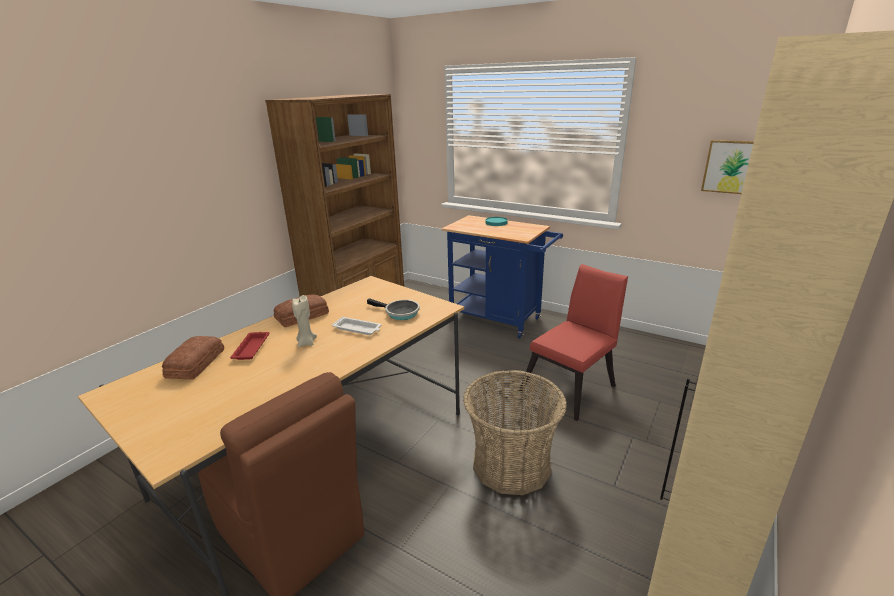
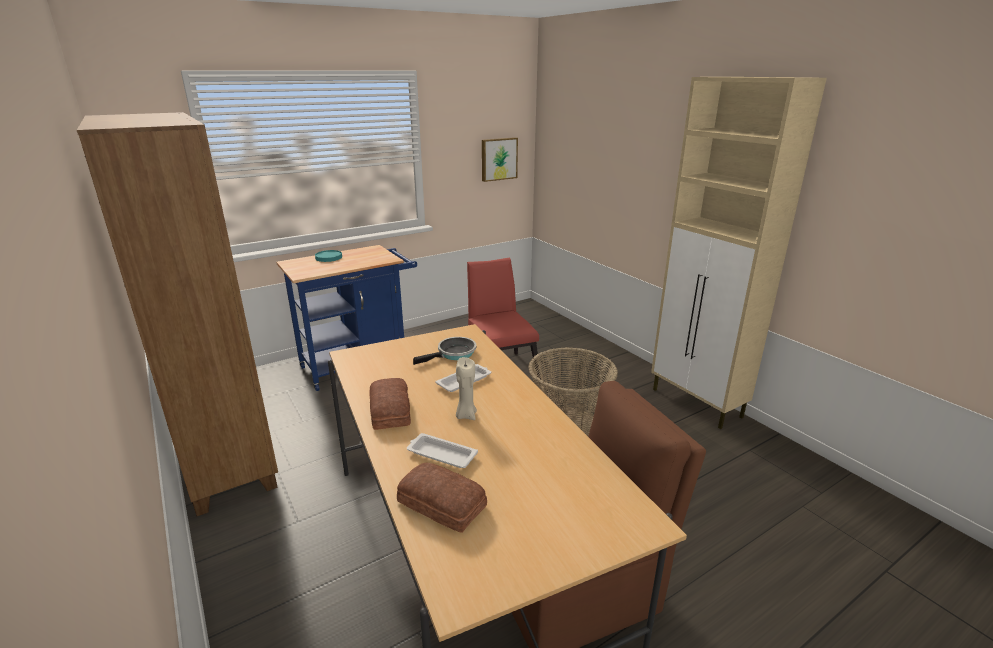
camera: 65 degrees left, 0 degrees up
(252, 348) = (441, 454): red tray -> white tray

